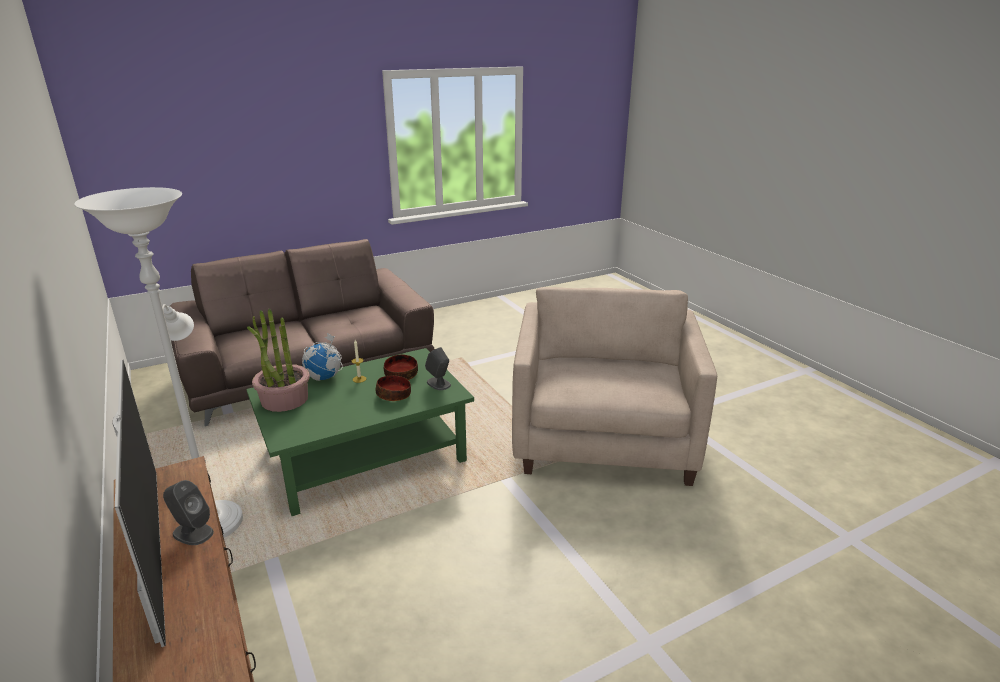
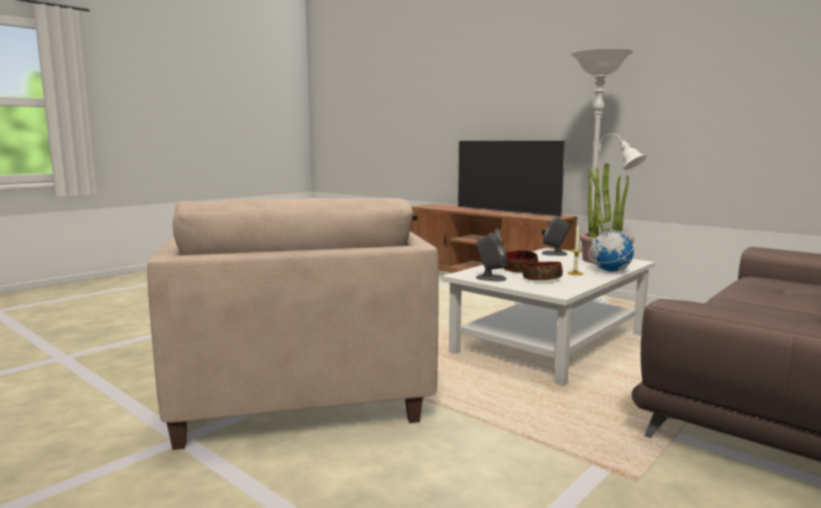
camera: 160 degrees right, 15 degrees down
(192, 532) = (500, 213): grey speaker -> grey speaker (555, 253)
(365, 455) = (551, 343): green coffee table -> white coffee table

